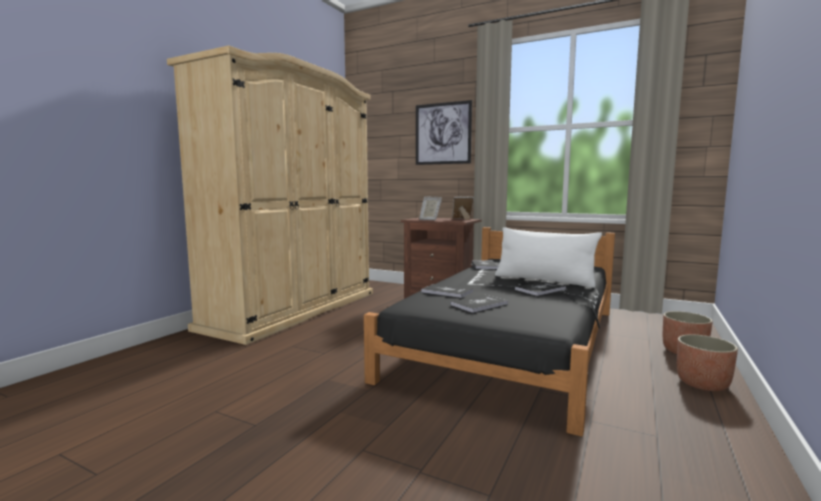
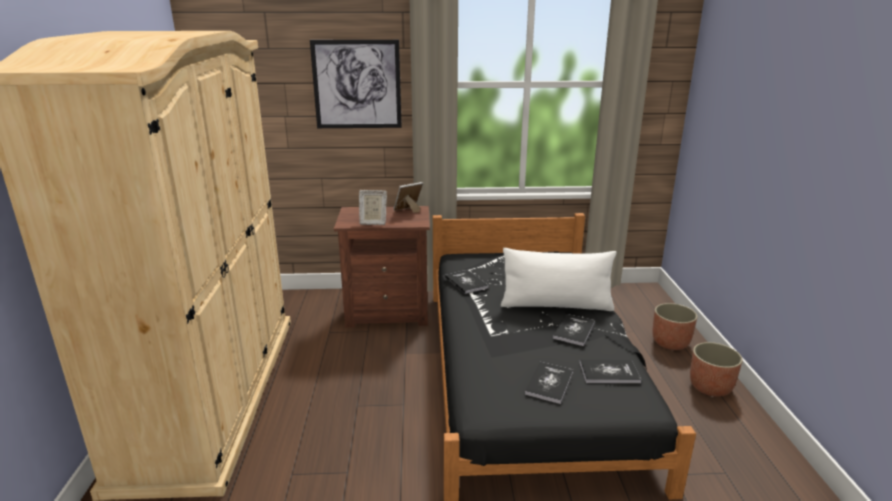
camera: 30 degrees left, 15 degrees up
(447, 292) = (491, 363): book -> book (609, 372)

